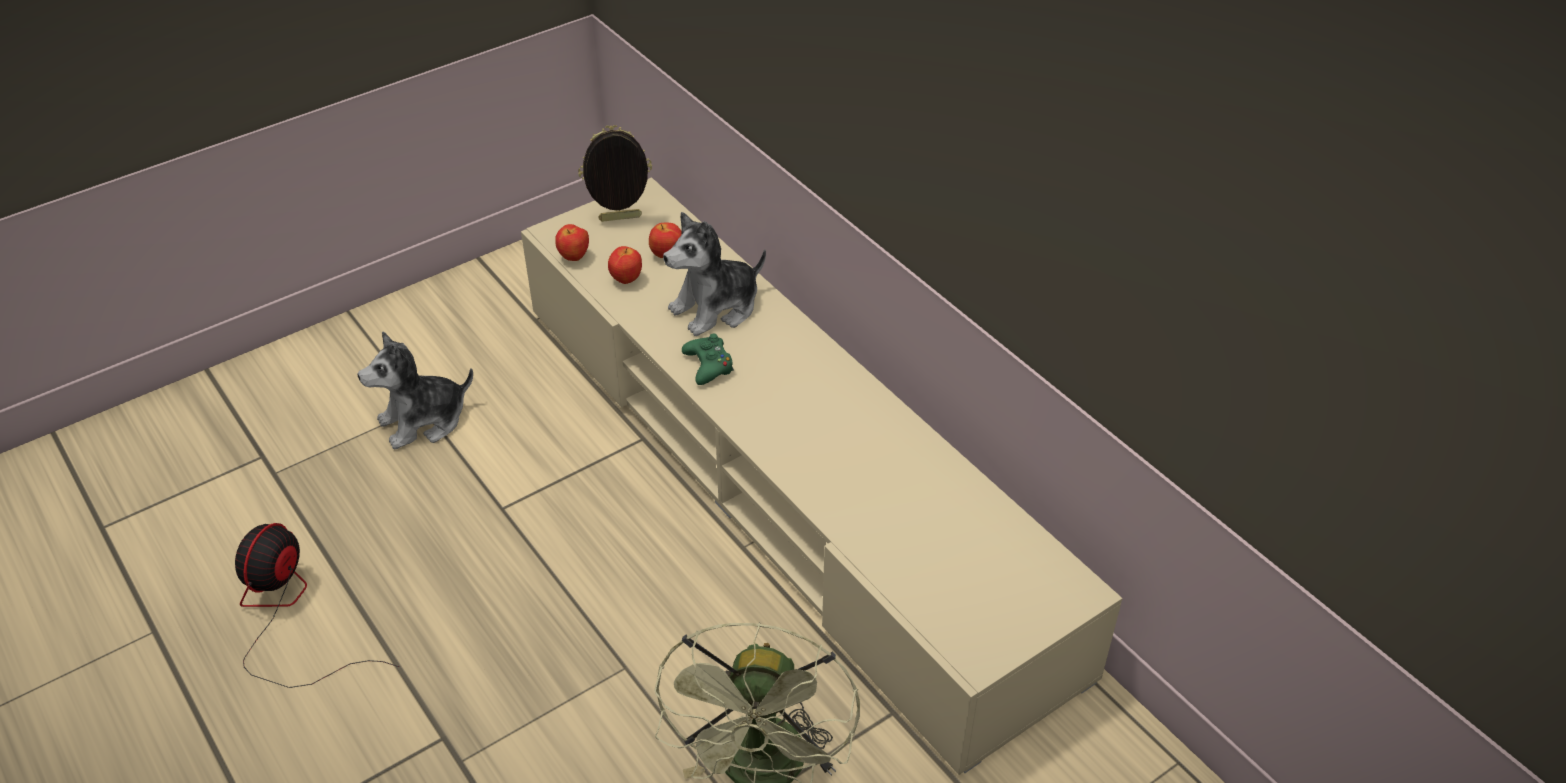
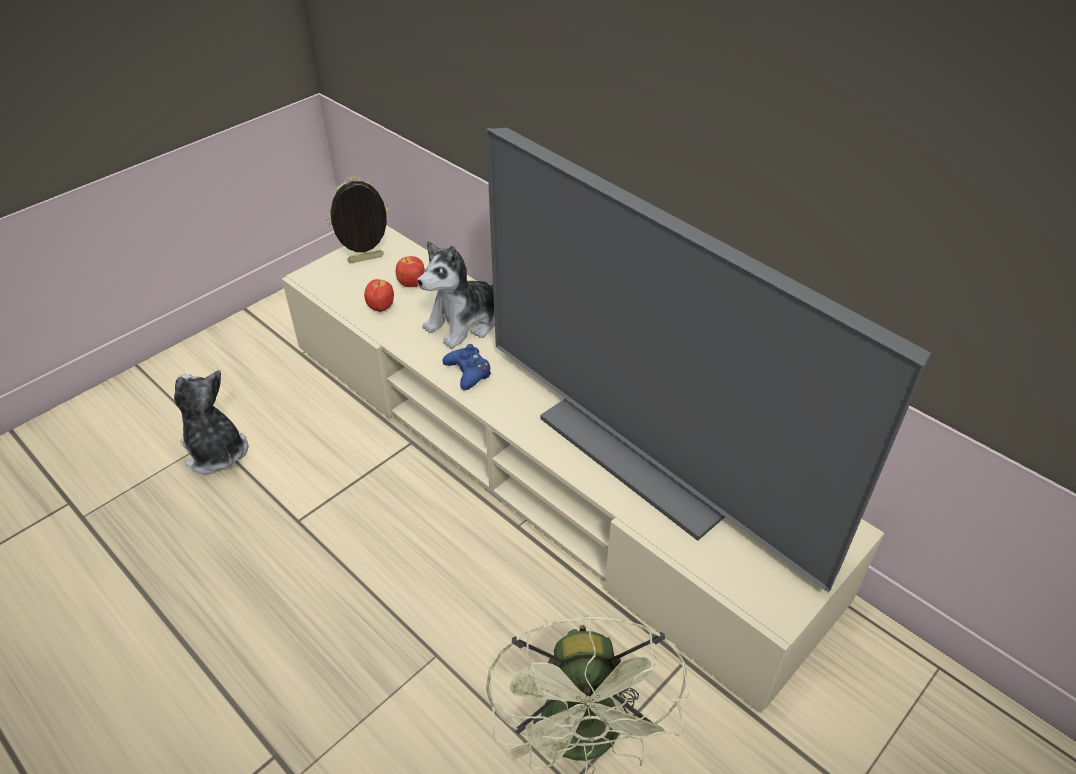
camera: 10 degrees left, 0 degrees up
(288, 615) = (107, 653): fan -> none
(423, 421) = (216, 452): plush toy -> plush toy turned 90 degrees clockwise
(574, 257) = (332, 295): apple -> none
(709, 365) = (468, 372): green game controller -> blue game controller
(890, 477) = (651, 450): none -> television

